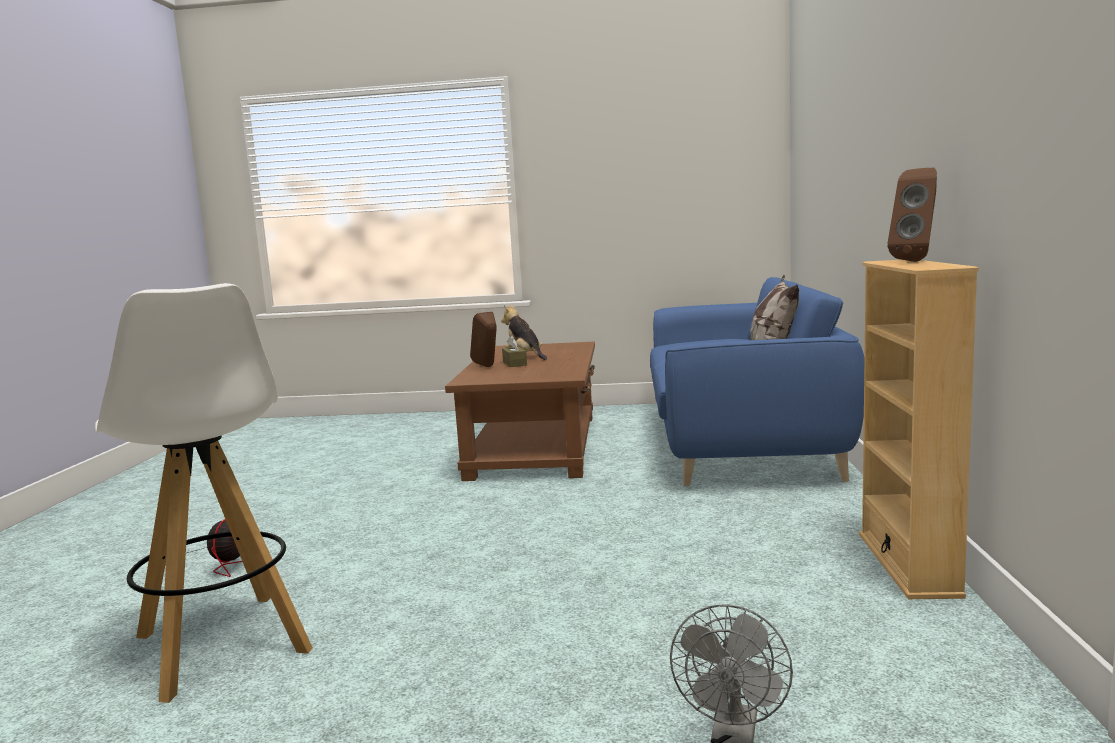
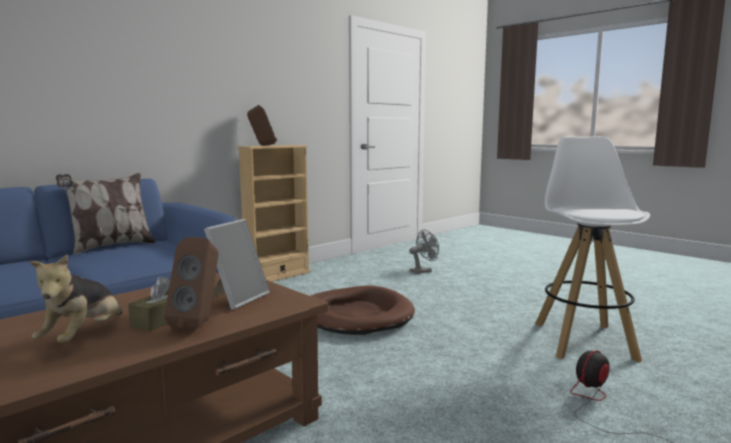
camera: 140 degrees left, 0 degrees up
(508, 374) = (237, 298): none -> picture frame
(601, 553) = (356, 315): none -> brown dog bed

